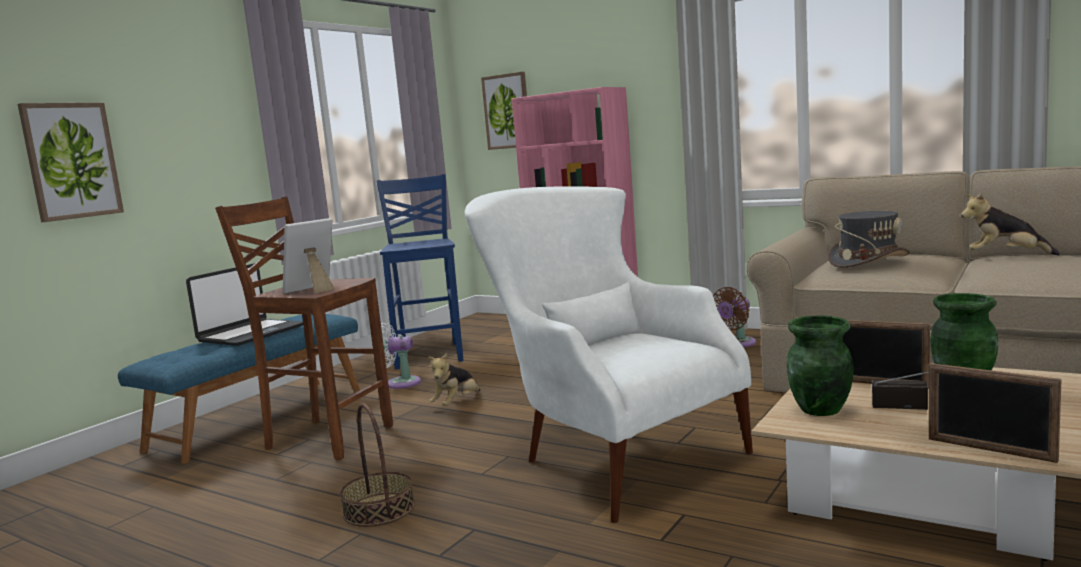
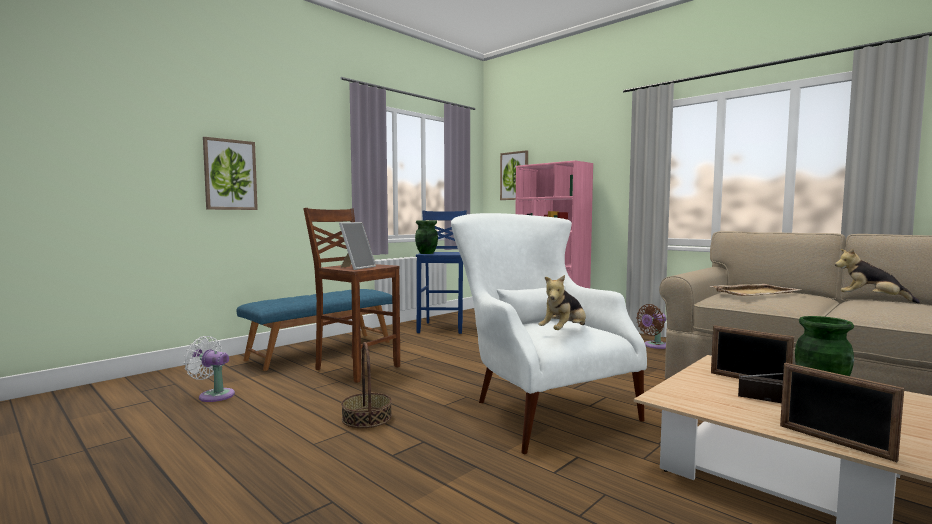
camera: 10 degrees right, 5 degrees down
(251, 334) = (323, 295): laptop -> none
(313, 290) = (356, 267): picture frame -> picture frame turned 150 degrees clockwise
(400, 383) = (416, 341): white fan -> white fan (214, 395)
(456, 403) = (446, 358): plush toy -> plush toy (564, 332)
(821, 410) = (694, 392): green vase -> green vase (426, 253)
(868, 261) = (755, 292): grey hat -> beige tray

